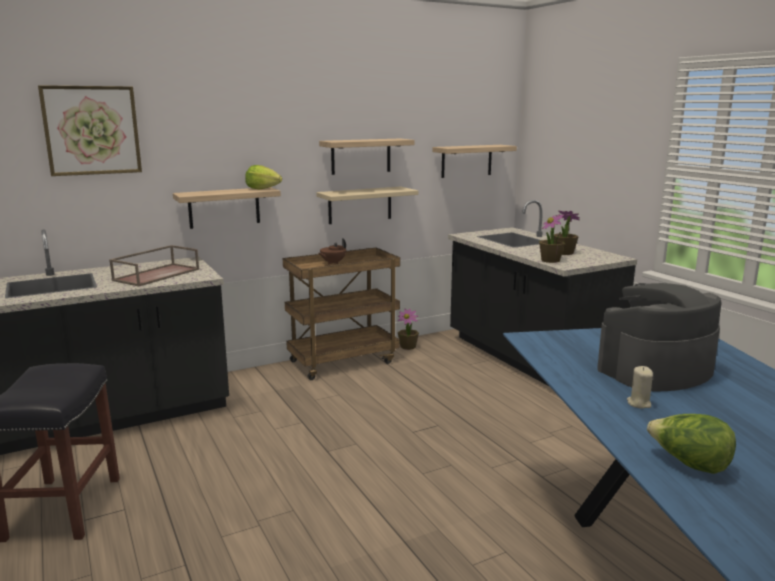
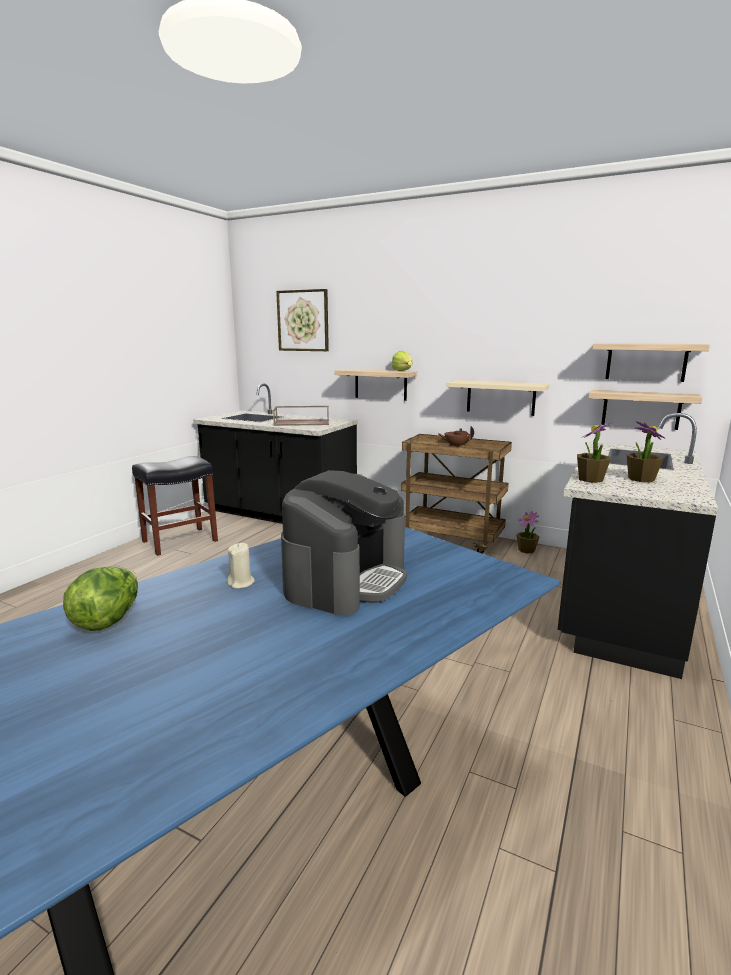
camera: 55 degrees right, 0 degrees up
(361, 156) = (505, 349): shelf -> shelf (641, 409)
(655, 370) = (346, 579): coffee machine -> coffee machine turned 90 degrees clockwise

